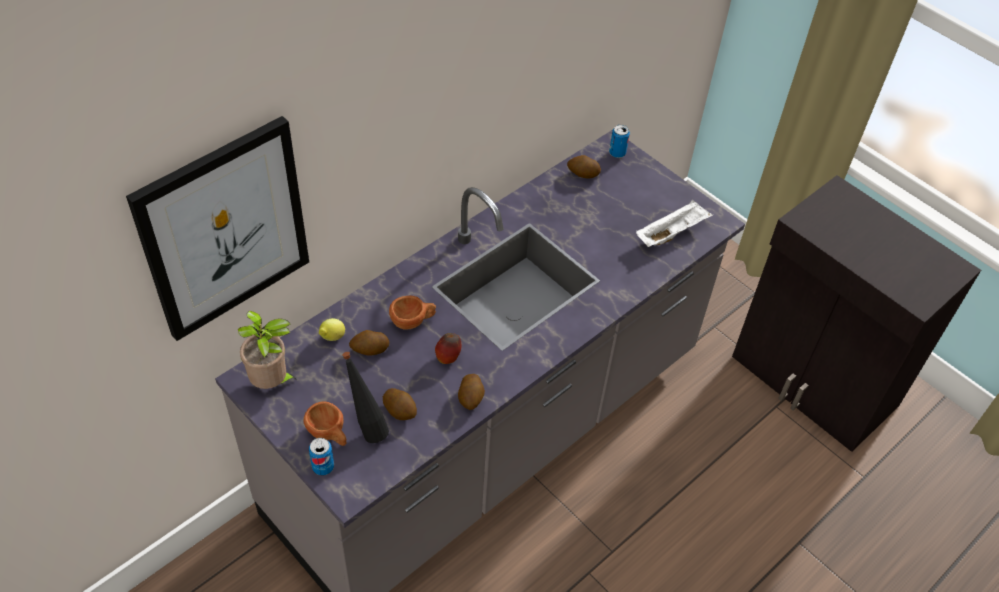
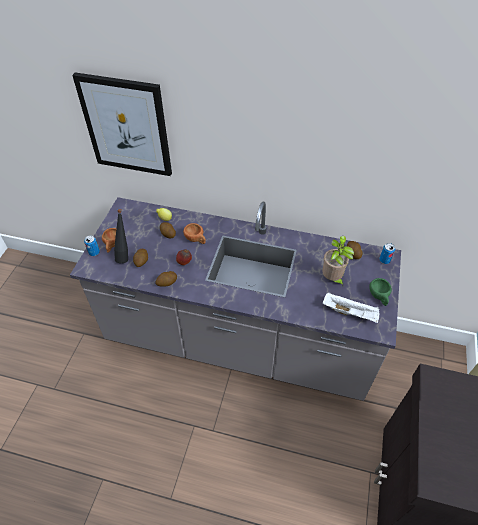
camera: 60 degrees right, 0 degrees up
(272, 383) = (127, 214): potted plant -> potted plant (332, 279)
(668, 193) = (379, 297): none -> green cup

